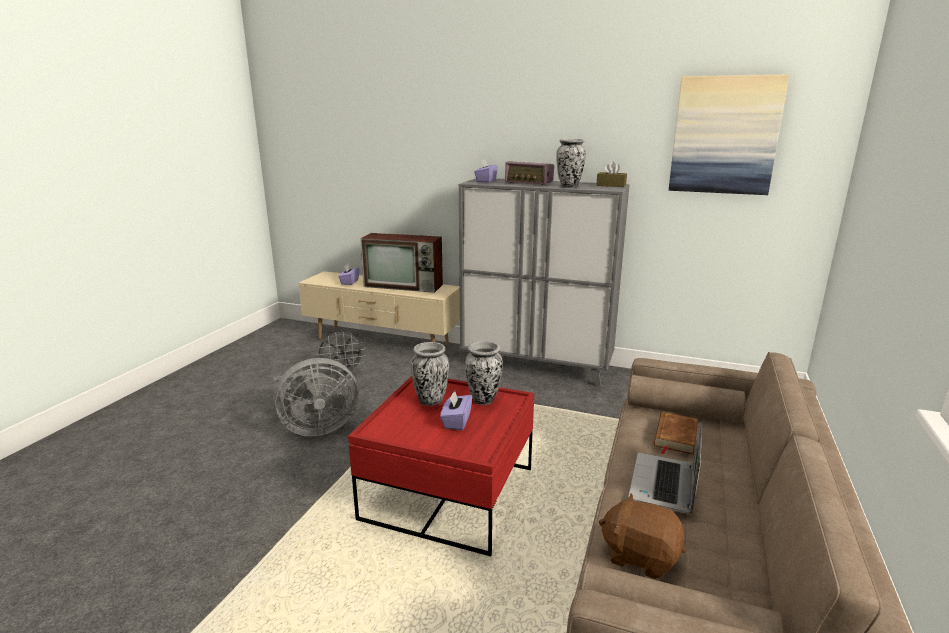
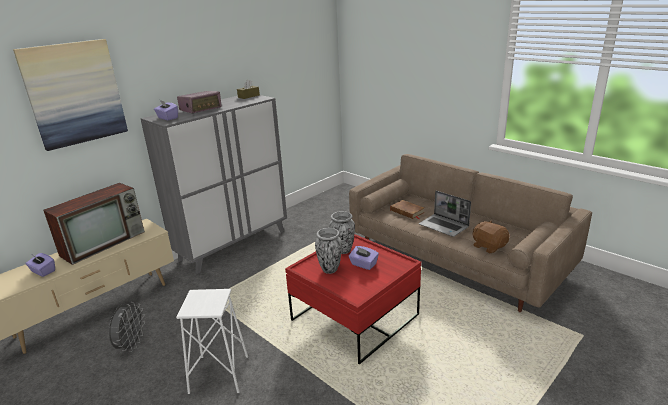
camera: 65 degrees left, 5 degrees up
(316, 428) = (219, 374): grey fan -> white stool
(569, 186) = (235, 104): vase -> none
(640, 555) = (489, 246): brown plush toy -> brown plush toy turned 90 degrees clockwise
(724, 135) = (289, 50): picture -> picture (74, 93)

